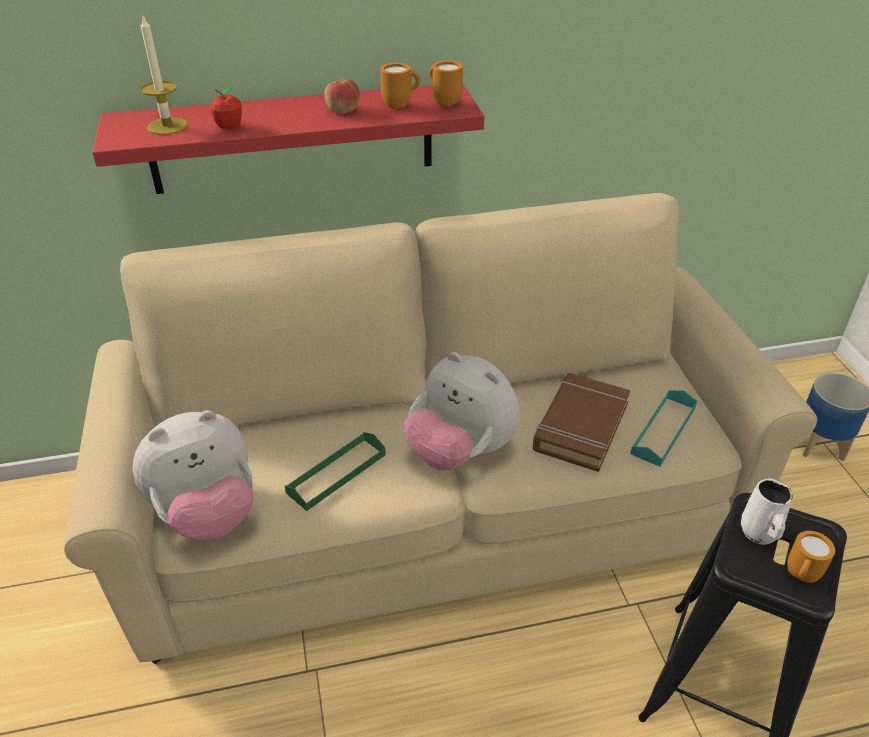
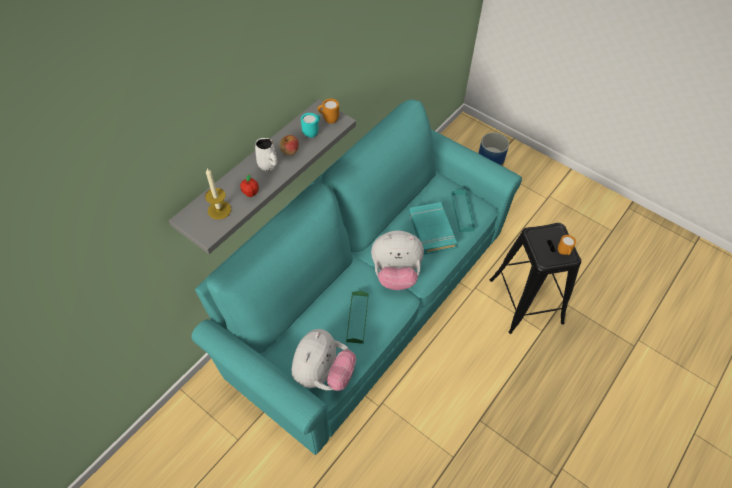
camera: 40 degrees left, 15 degrees up
(293, 139) = (252, 172): red shelf -> grey shelf
(401, 105) = (312, 132): orange mug -> turquoise mug
(435, 510) = (365, 300): beige sofa -> turquoise sofa
(580, 427) = (431, 231): brown book -> turquoise book
(759, 533) = (540, 243): white mug -> white mug (268, 166)

